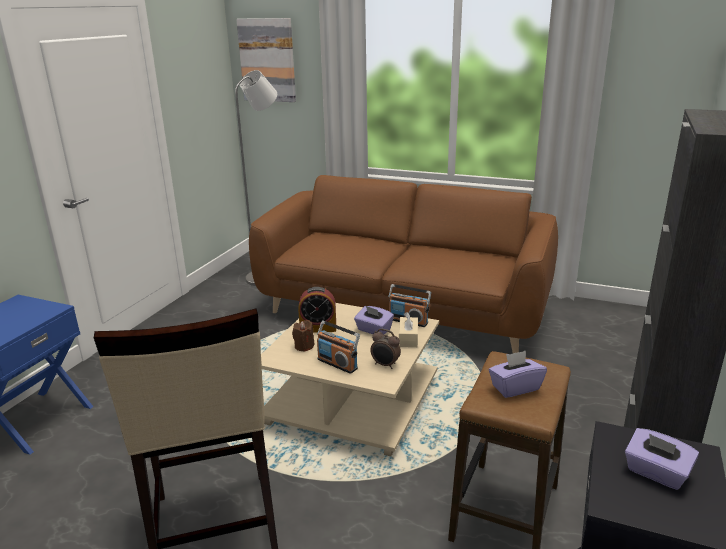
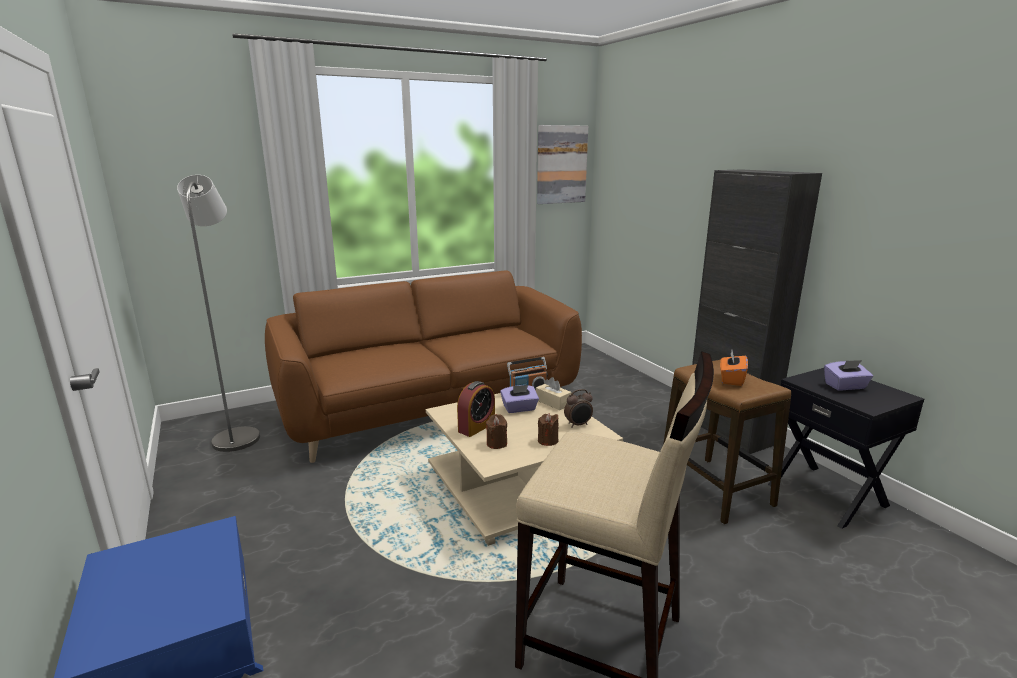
camera: 50 degrees left, 5 degrees down
(267, 60) = (171, 166): picture -> picture (561, 164)
(337, 363) = (548, 441): radio -> brown candle
(515, 387) = (731, 379): purple tissue box -> orange tissue box

